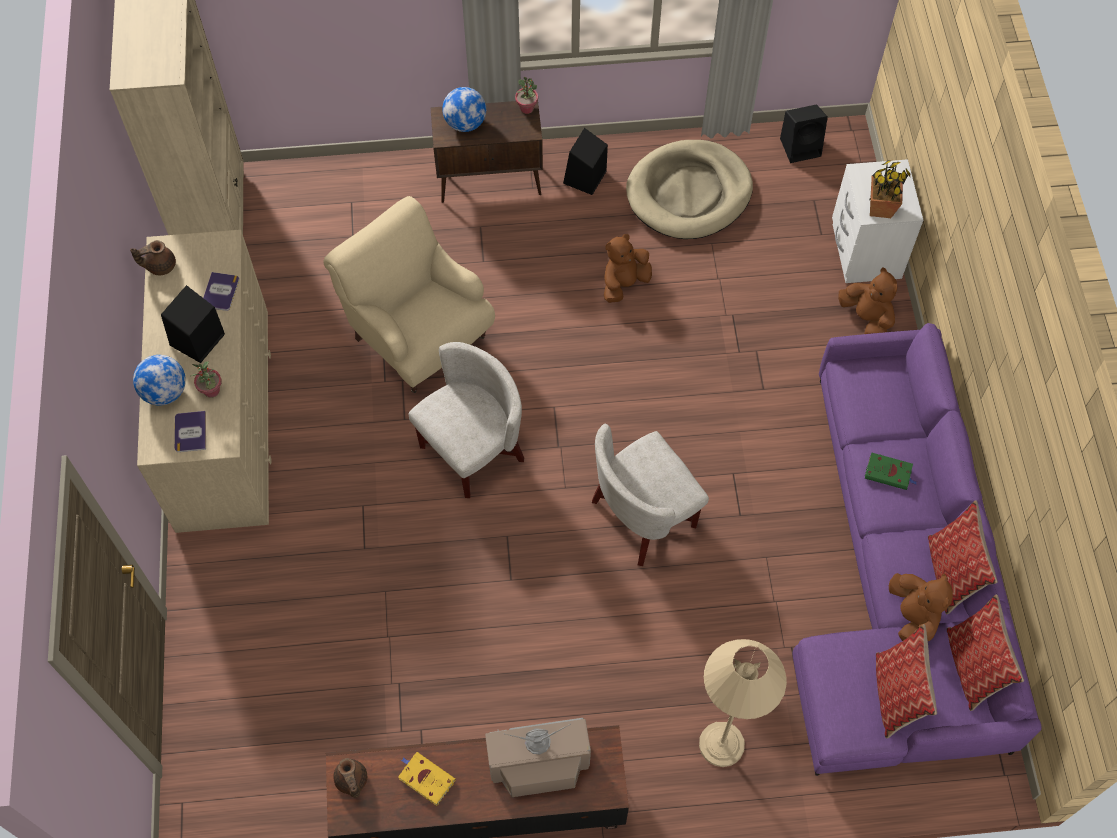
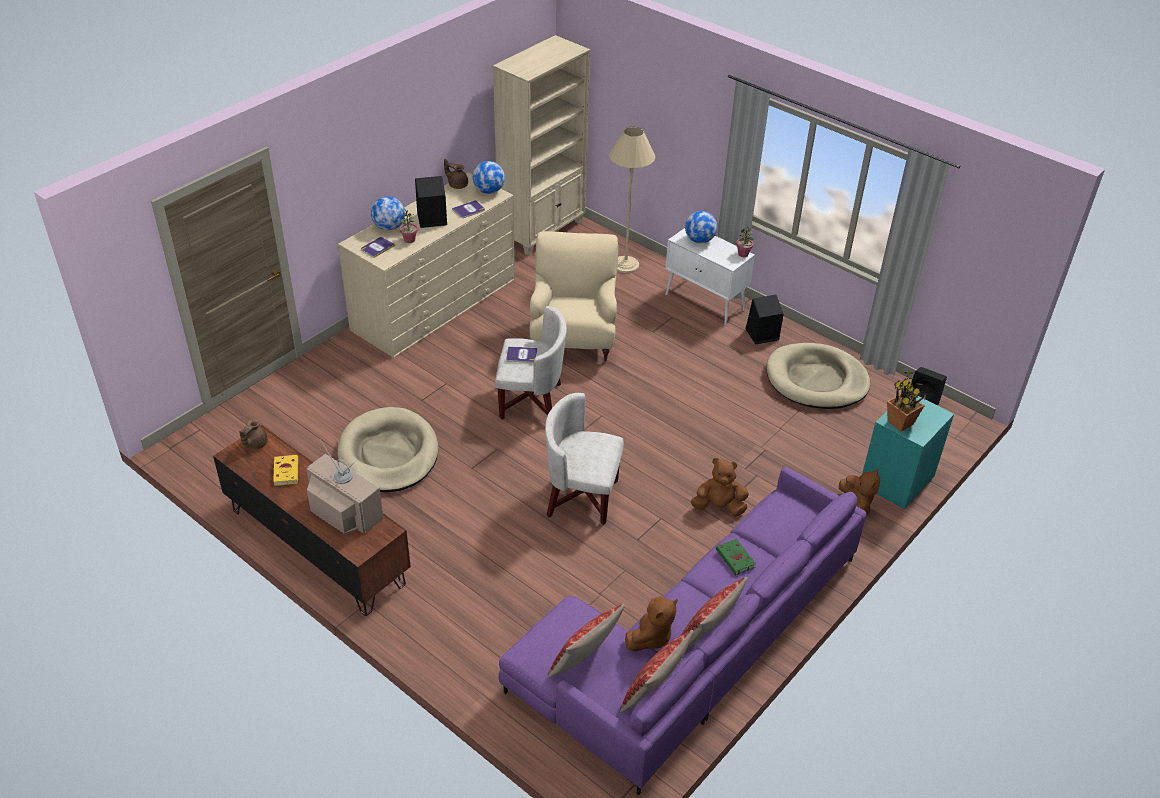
camera: 45 degrees right, 20 degrees down
(207, 246) = (489, 191): none -> globe
(414, 641) = (389, 454): none -> beige dog bed
(456, 420) = (521, 355): none -> book
(491, 181) = (705, 303): brown cabinet -> white cabinet
(624, 283) = (719, 392): brown plush toy -> brown plush toy (719, 507)
(721, 744) = (474, 630): beige floor lamp -> beige floor lamp (625, 265)
(864, 251) = (896, 480): white nightstand -> turquoise nightstand

